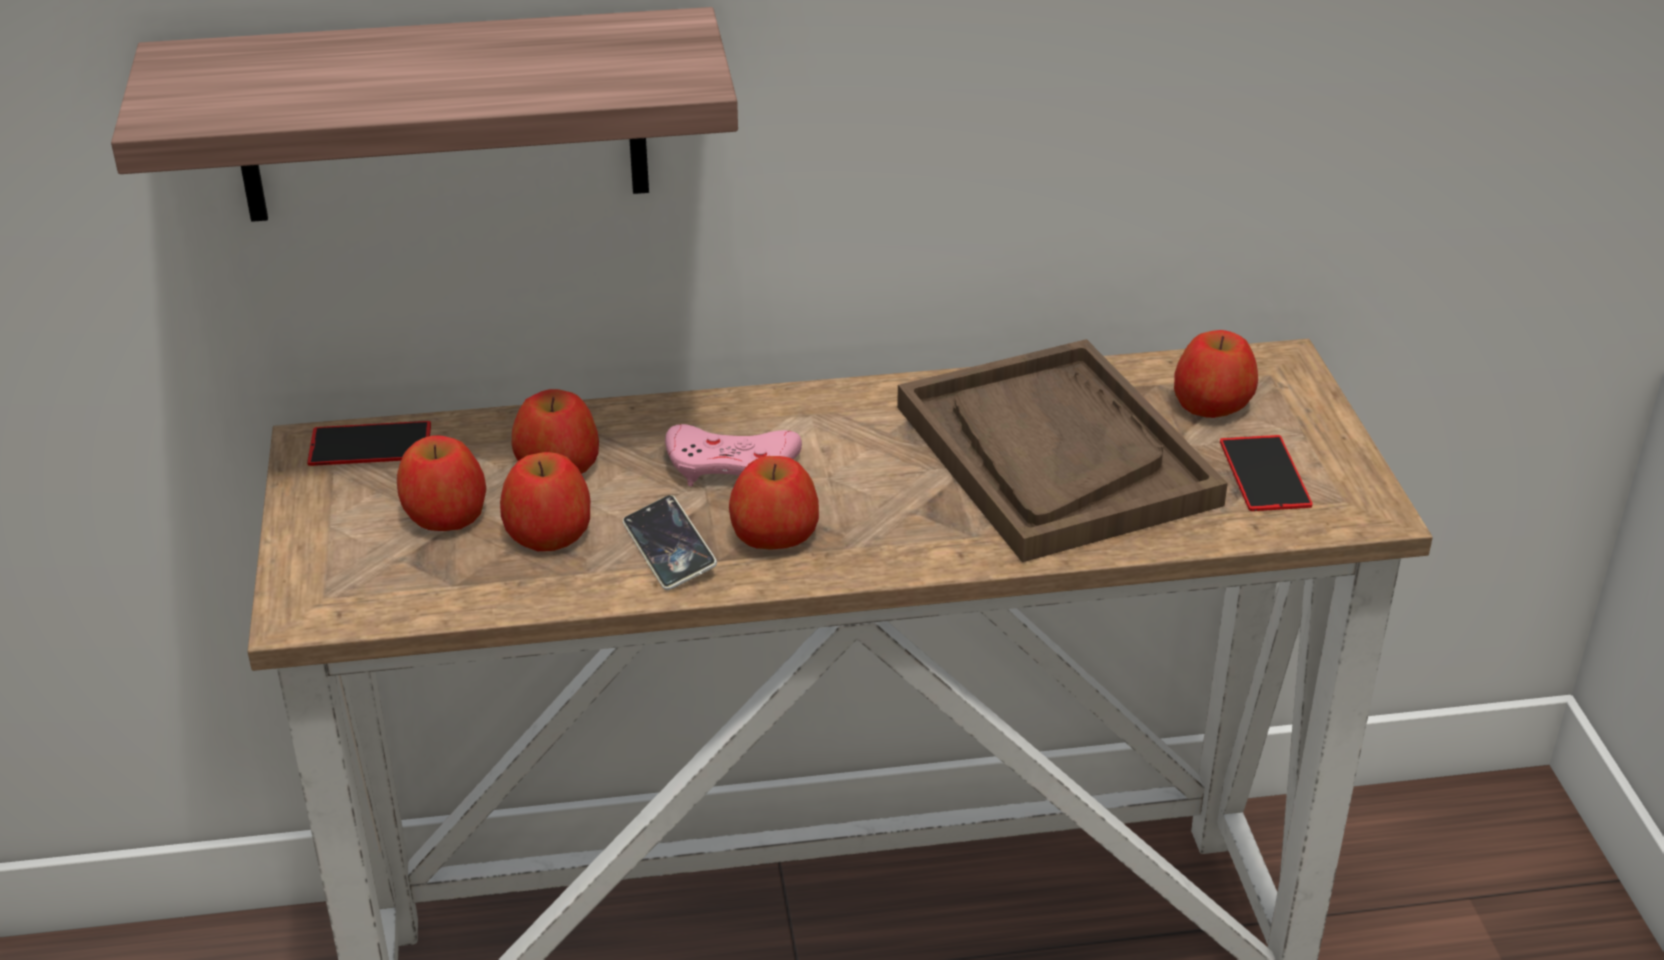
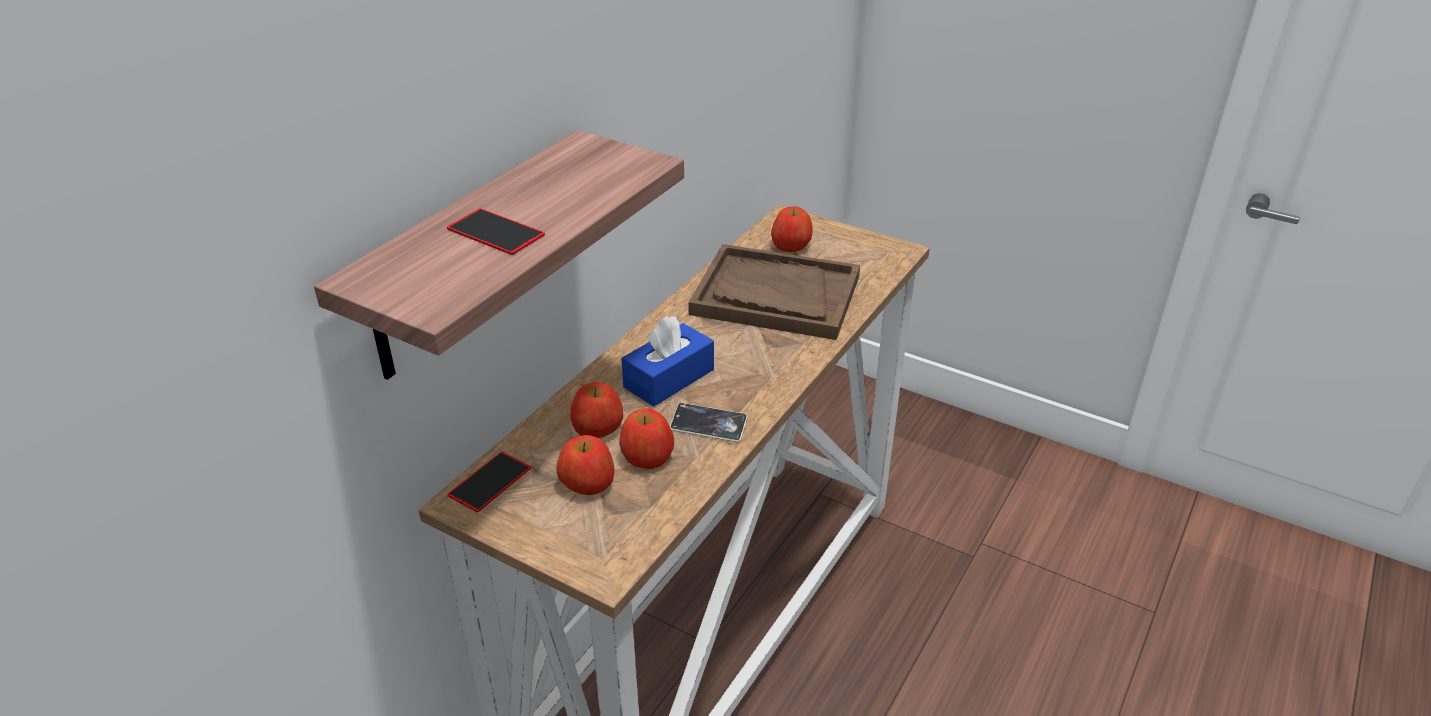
camera: 50 degrees left, 0 degrees up
(731, 465) = (669, 378): pink game controller -> blue tissue box
(773, 534) = (736, 392): apple -> none
(1265, 473) = (850, 258): phone -> phone (495, 232)

